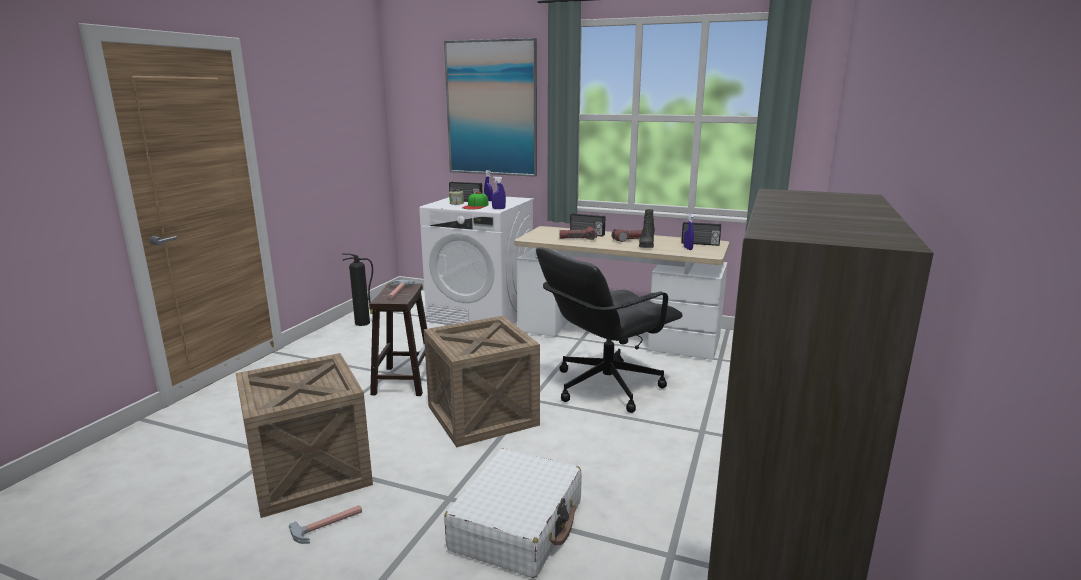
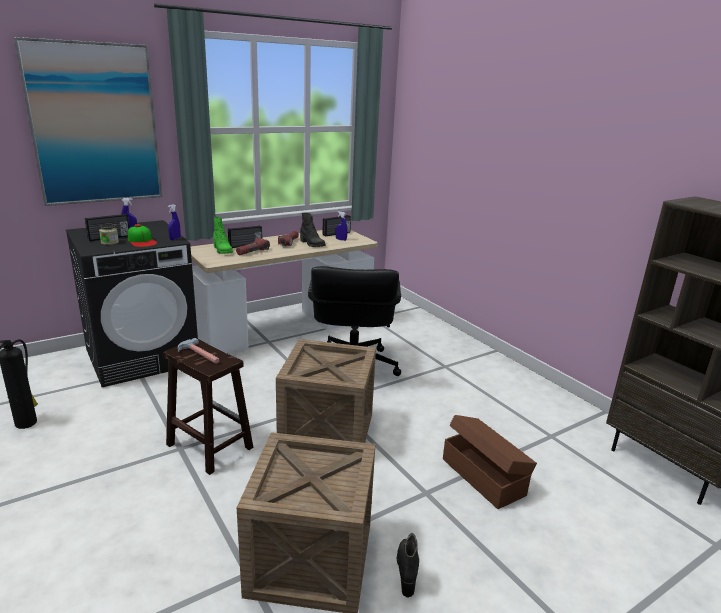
camera: 55 degrees left, 5 degrees up
(328, 525) = (407, 571): hammer -> black boot
(482, 314) = (142, 356): white washing machine -> black washing machine
(518, 525) = (483, 476): white suitcase -> brown storage box
(558, 233) = (222, 250): none -> green boot

